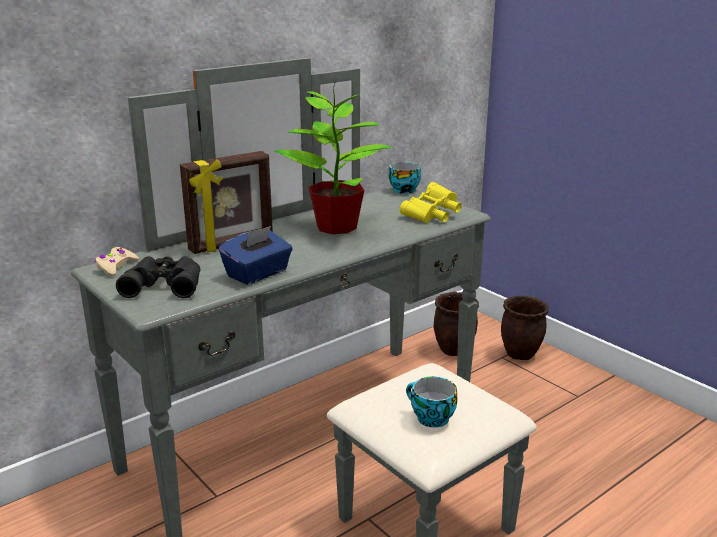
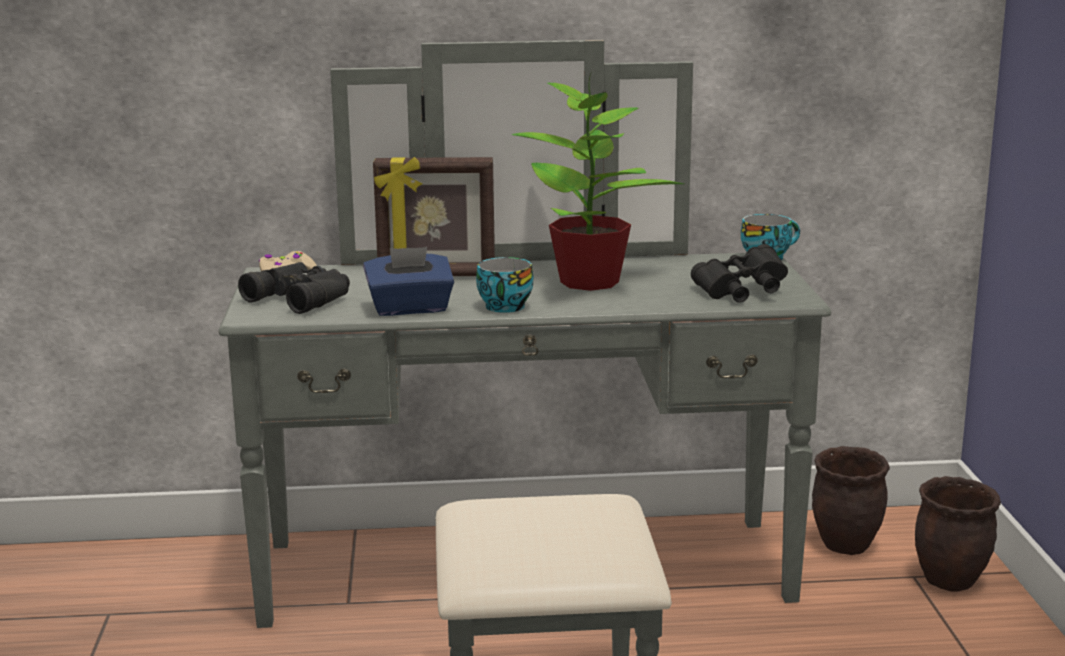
camera: 35 degrees right, 5 degrees down
(430, 418) = (520, 541): cup -> cup (502, 306)
(432, 215) = (741, 293): yellow binoculars -> black binoculars

